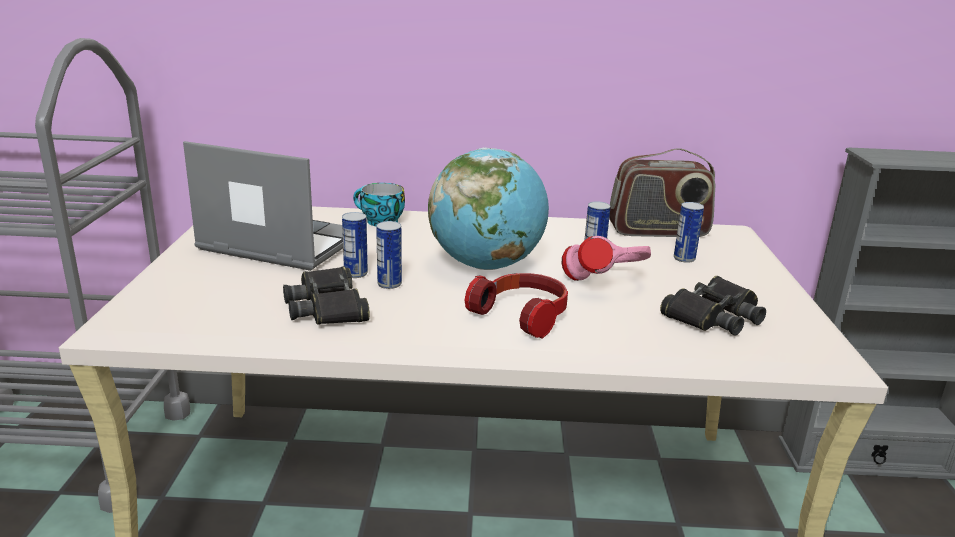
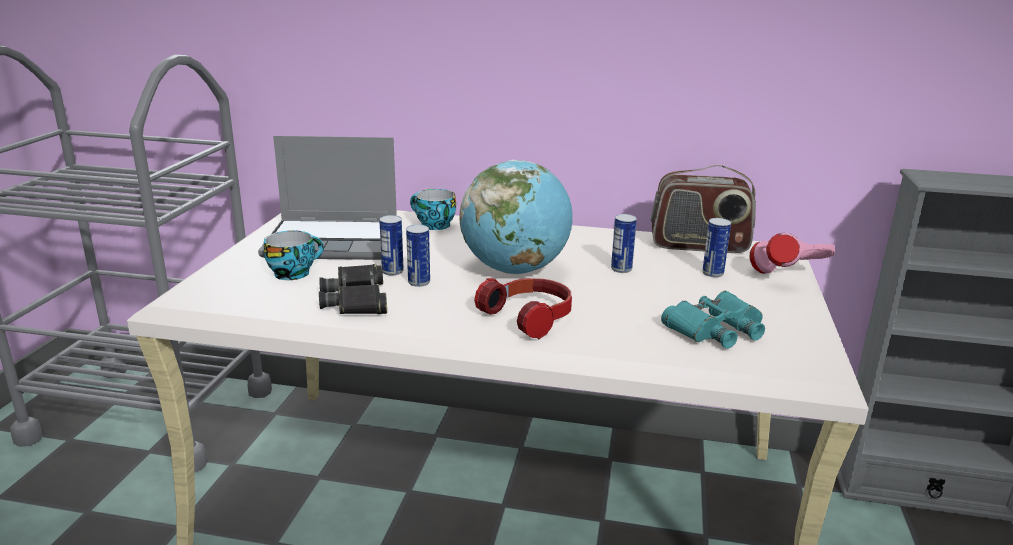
camera: 10 degrees right, 0 degrees up
(245, 281) = (294, 273): none -> cup
(278, 244) = (334, 241): laptop -> laptop turned 150 degrees clockwise
(605, 284) = (622, 293): pink headphones -> pink headphones (789, 278)
(713, 316) = (715, 329): black binoculars -> turquoise binoculars

